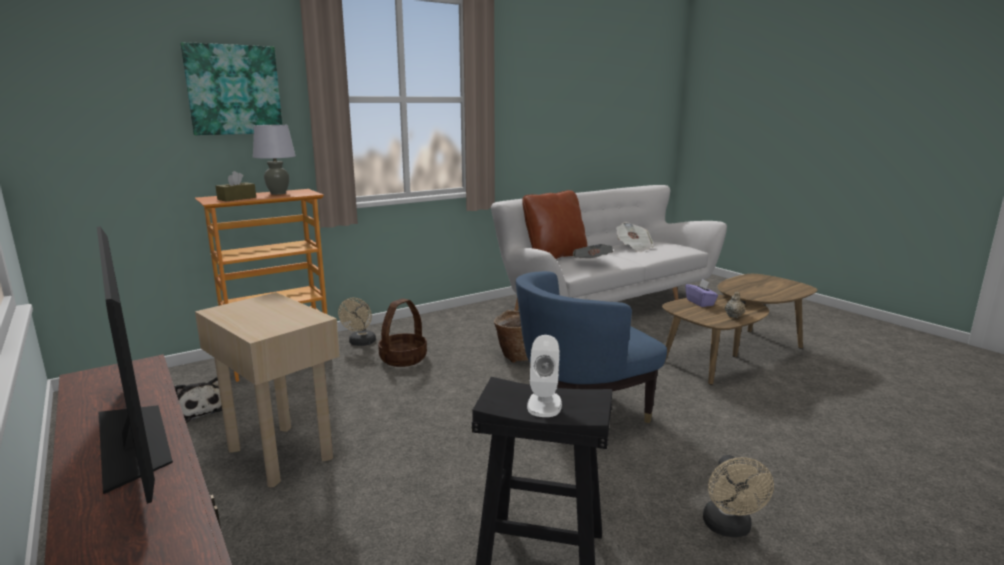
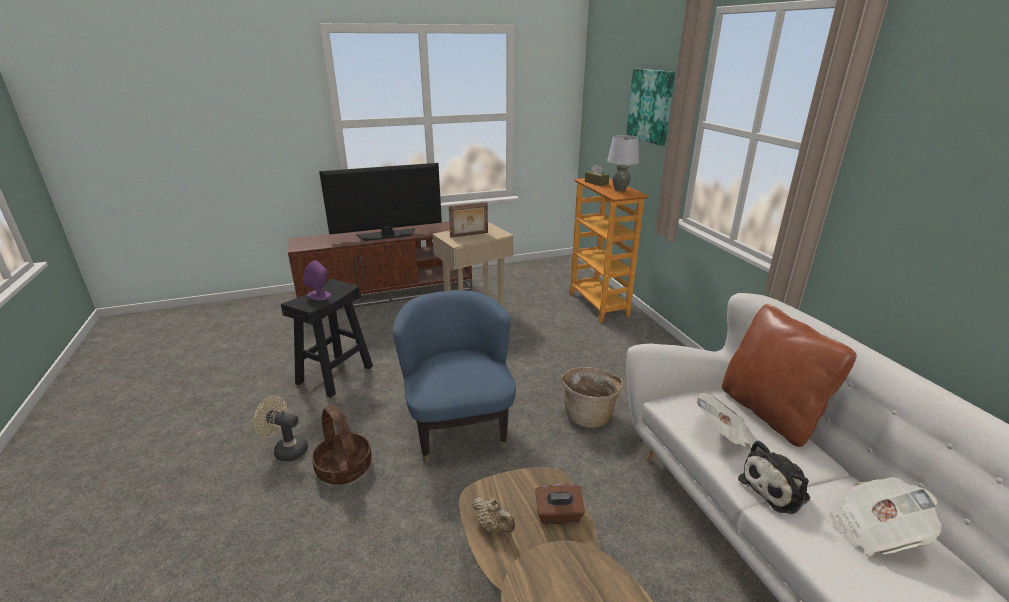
camera: 105 degrees right, 10 degrees up
(198, 410) = (535, 287): plush toy -> plush toy (776, 488)
(270, 315) = (469, 235): none -> picture frame
(360, 343) = (631, 334): beige fan -> none
(403, 358) = (595, 351): basket -> basket (345, 467)
(544, 404) = (319, 295): white speaker -> purple speaker
(700, 303) = (558, 515): purple tissue box -> brown tissue box

